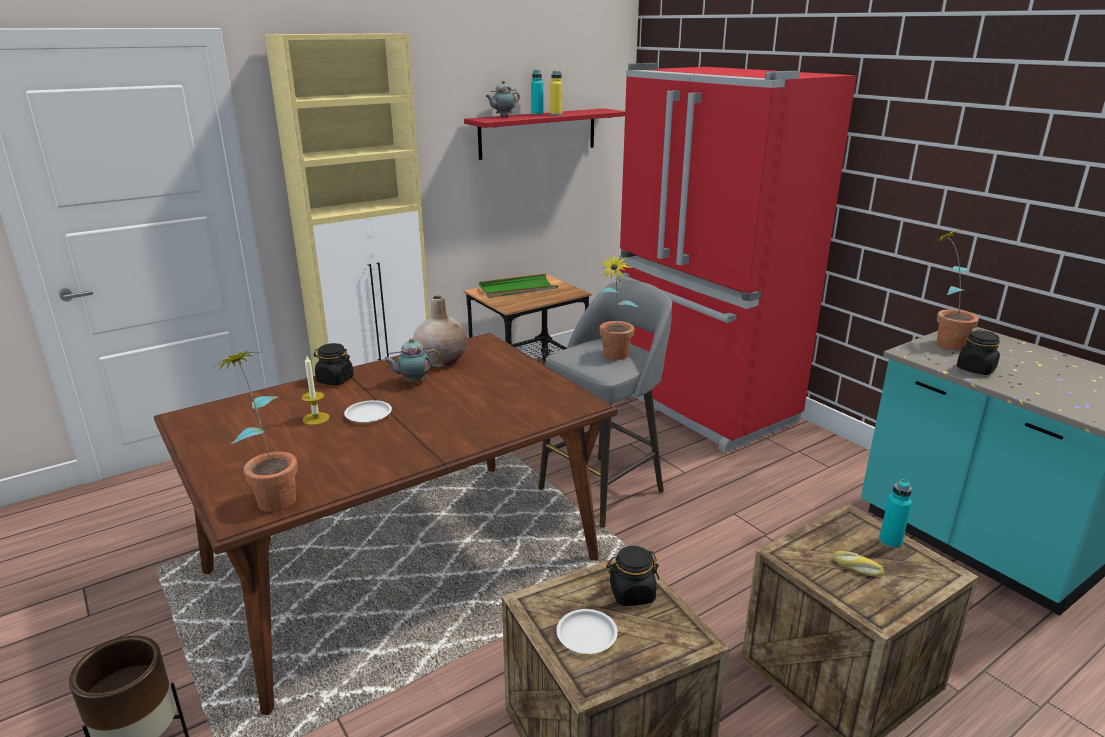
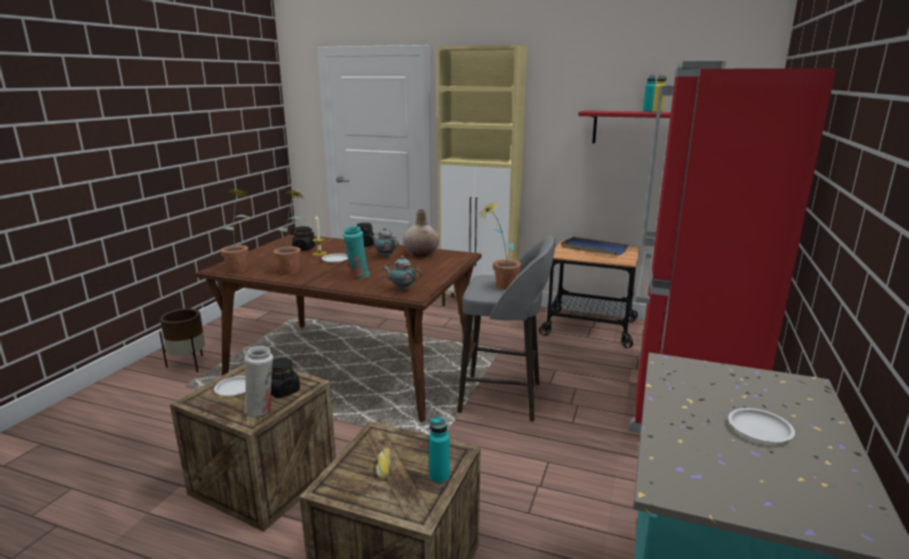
camera: 55 degrees right, 5 degrees down
(463, 417) = (357, 276): none -> turquoise vase
(502, 117) = (611, 111): teapot -> teapot (402, 290)
(517, 289) = (593, 248): green tray -> blue tray
(674, 624) = (261, 411): none -> white vase
(942, 342) = (733, 375): potted plant -> potted plant (293, 269)
(975, 369) = (686, 399): black jar -> black jar (304, 249)
(1027, 366) = (759, 429): none -> white plate

